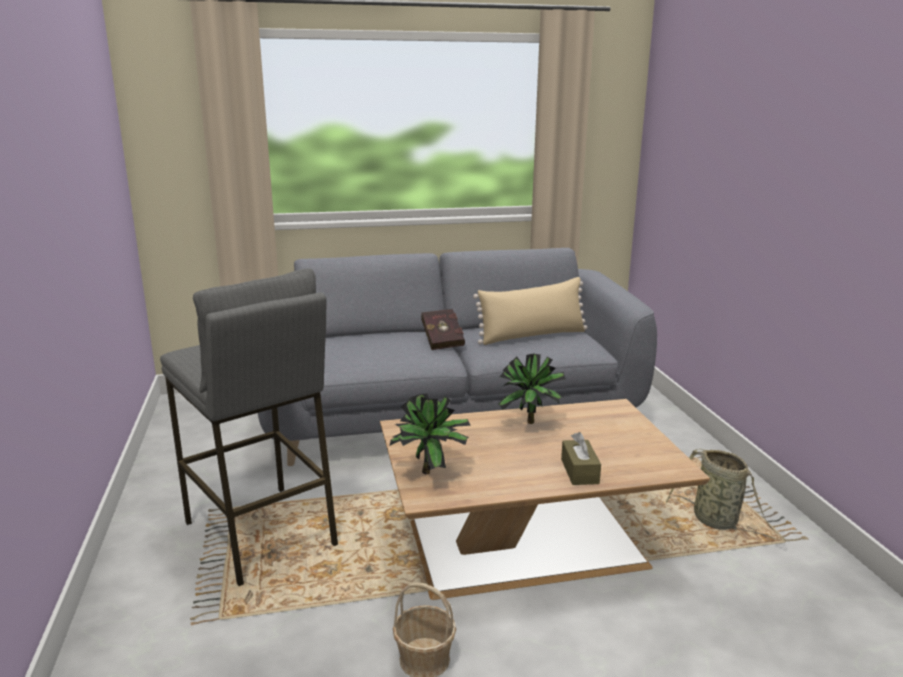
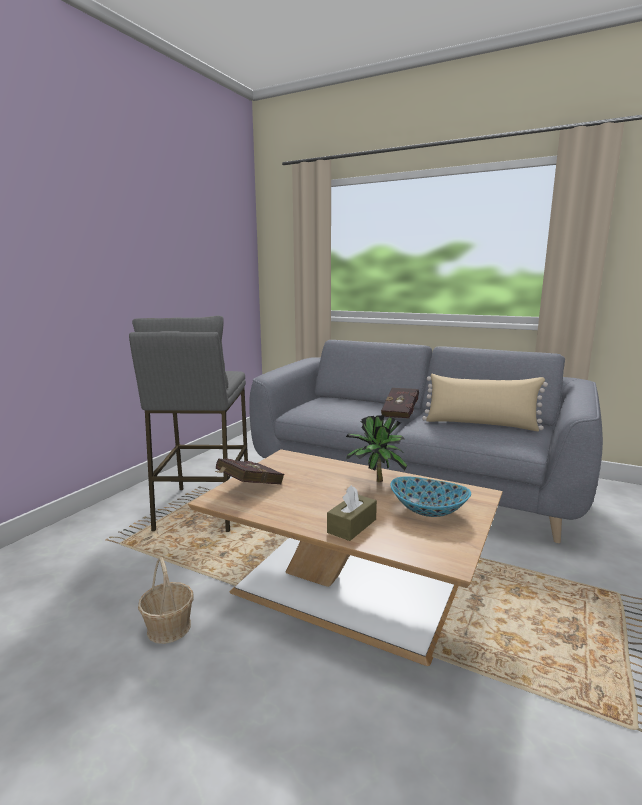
camera: 40 degrees right, 5 degrees down
(432, 473) = (248, 487): potted plant -> red book
(607, 435) = (428, 510): none -> bowl
(718, 522) = (565, 664): basket -> none

